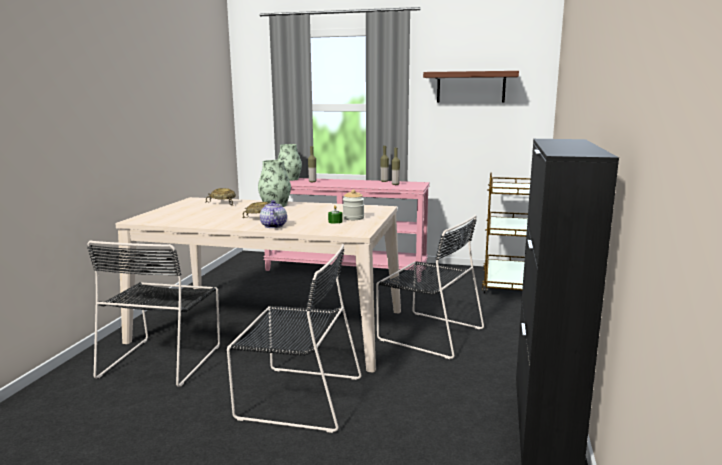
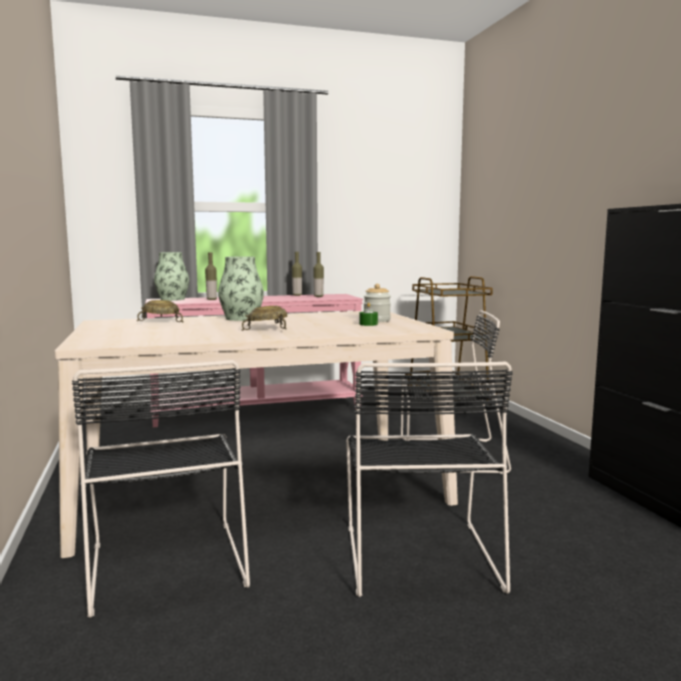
camera: 30 degrees left, 5 degrees down
(273, 226) = (310, 333): teapot -> none
(296, 397) = (419, 553): black chair -> black chair turned 105 degrees clockwise
(470, 87) = (378, 186): brown shelf -> none

